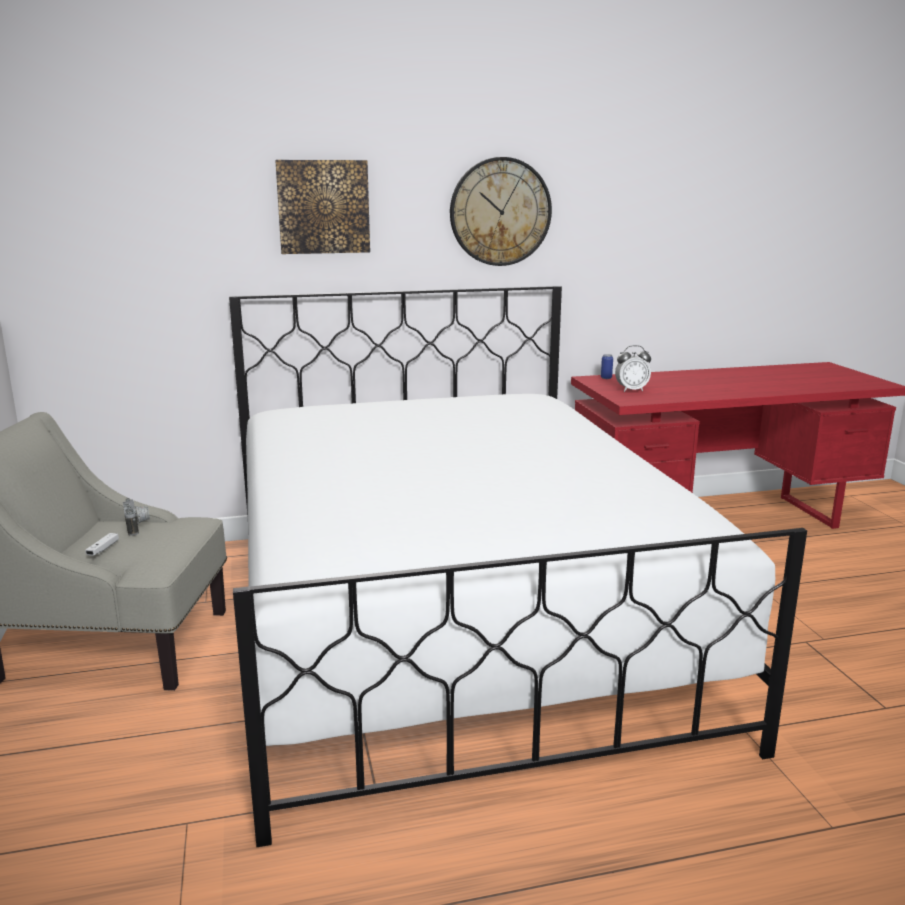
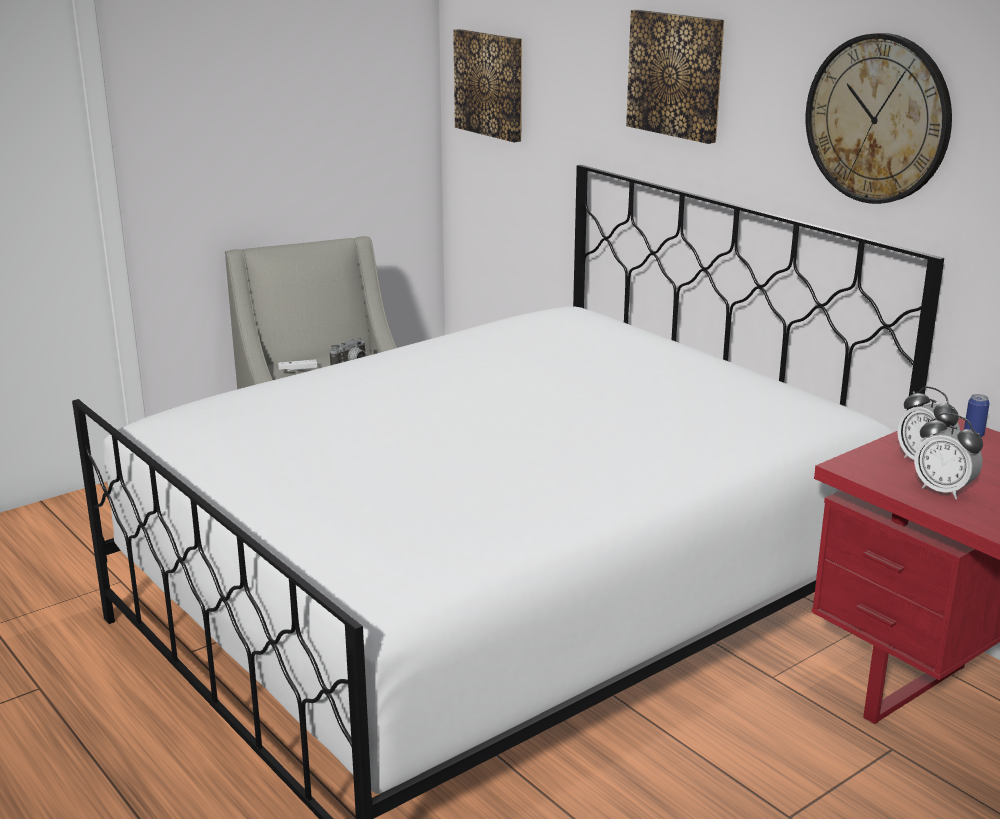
camera: 65 degrees right, 5 degrees up
(82, 248) = (490, 84): none -> picture
(668, 394) = (943, 490): none -> alarm clock

